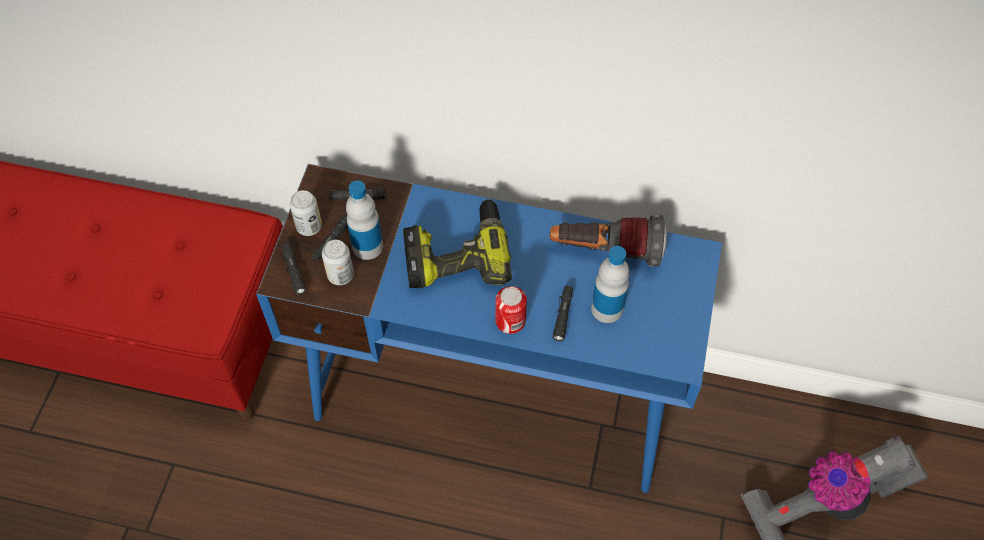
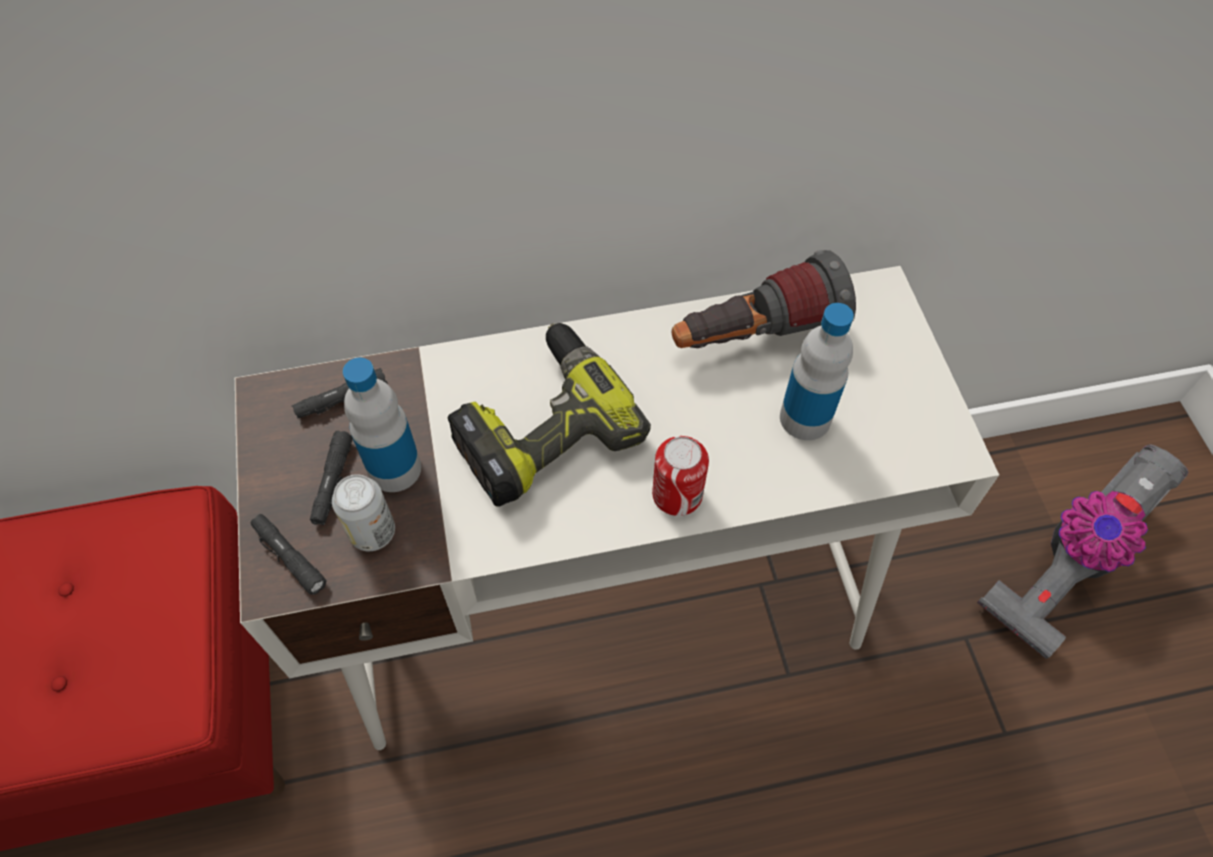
camera: 25 degrees left, 0 degrees up
(309, 226) = (282, 475): can -> none
(494, 398) = (608, 610): blue desk -> white desk
(562, 315) = (748, 454): black flashlight -> none

